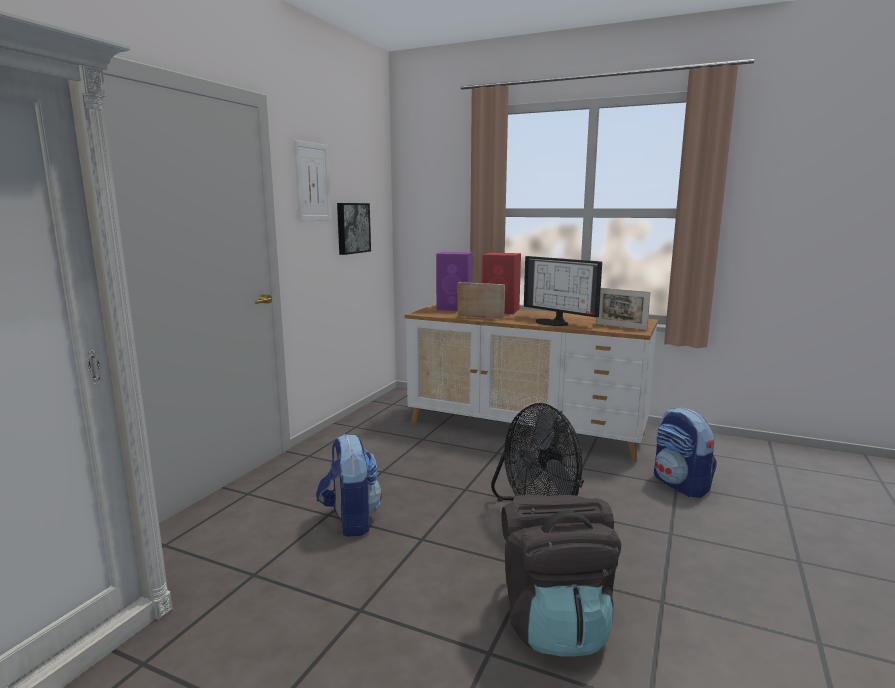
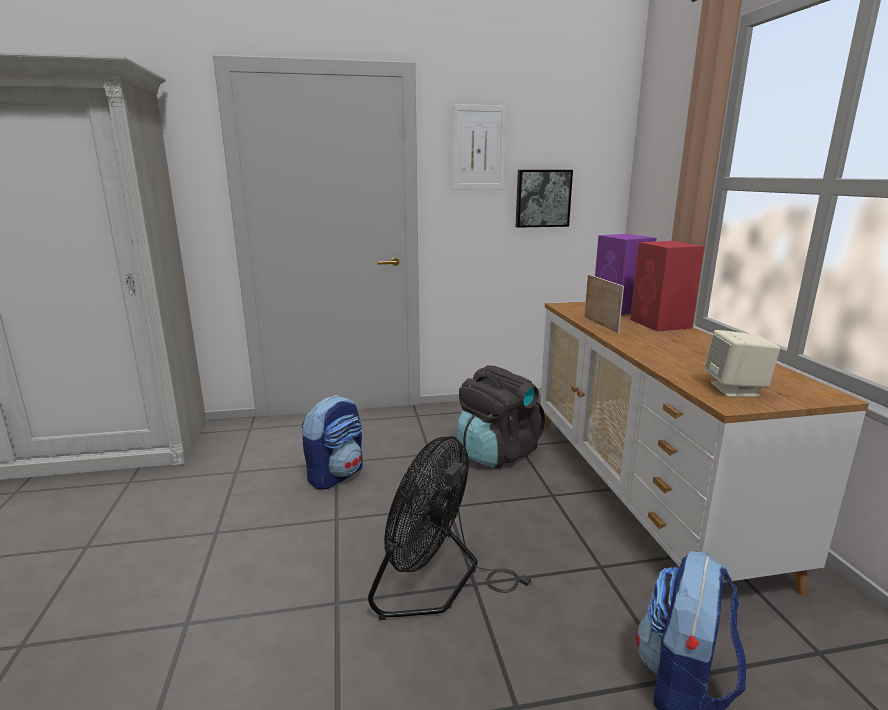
camera: 55 degrees right, 5 degrees up
(554, 322) = (663, 354): monitor -> none
(555, 621) = (251, 652): black backpack -> black backpack (496, 453)
(621, 326) = (735, 389): picture frame -> beige speaker

